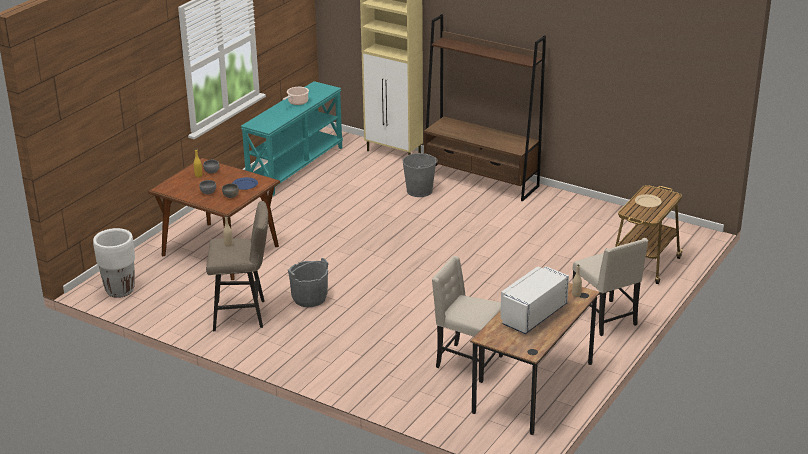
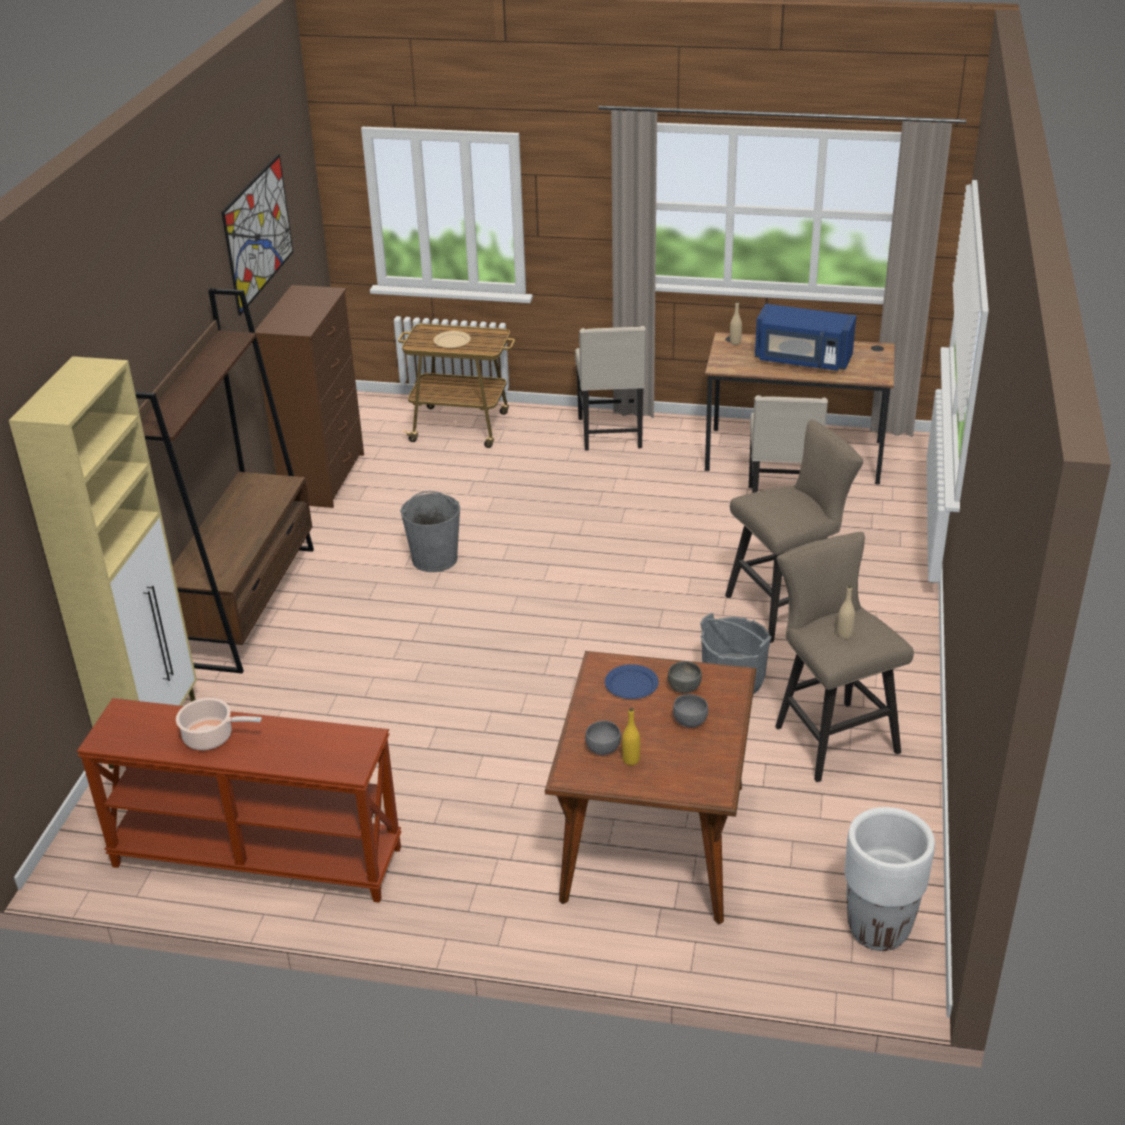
camera: 110 degrees left, 5 degrees up
(295, 167) = (255, 858): turquoise console table -> brown console table
(360, 333) = (787, 606): none -> beige stool
(419, 191) = (312, 661): grey bucket -> grey bucket (434, 558)
(532, 314) = (802, 360): white microwave -> blue microwave
(602, 212) = (325, 478): none -> brown dresser
(606, 319) = (611, 434): beige chair -> beige chair turned 135 degrees clockwise
(630, 55) = (258, 233): none -> picture

